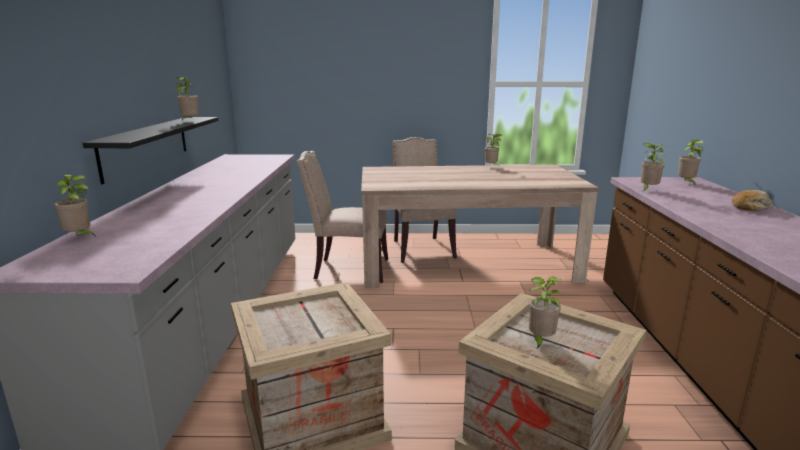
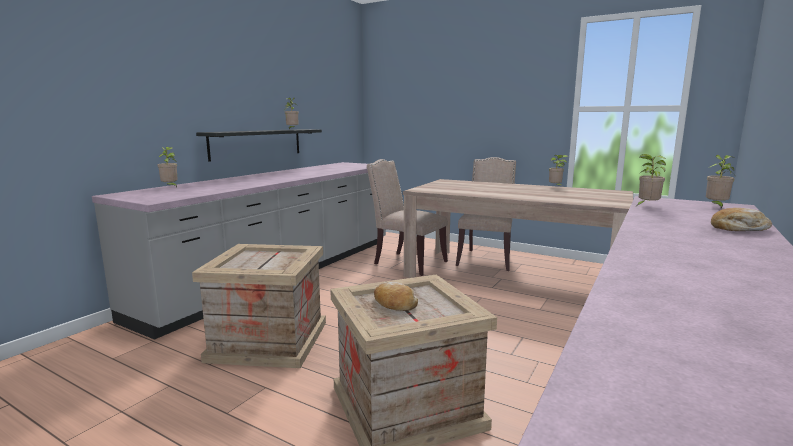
camera: 30 degrees right, 5 degrees down
(540, 340) = (394, 304): potted plant -> bread

